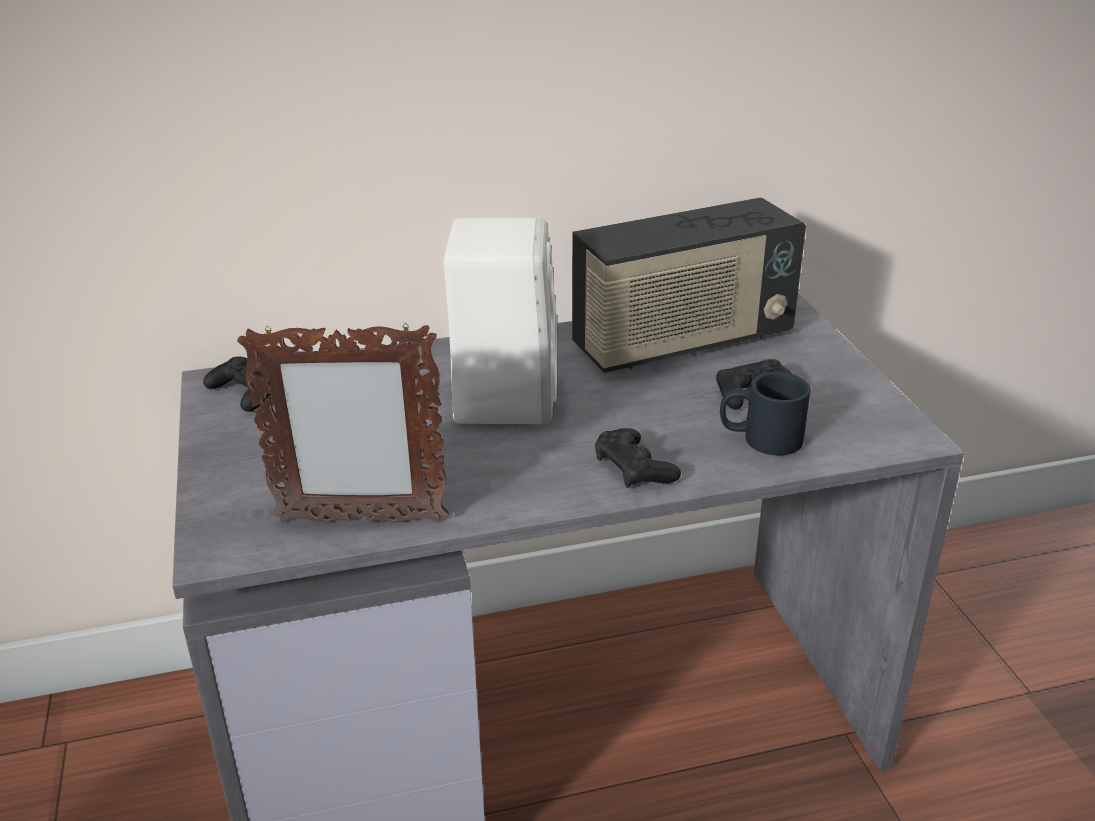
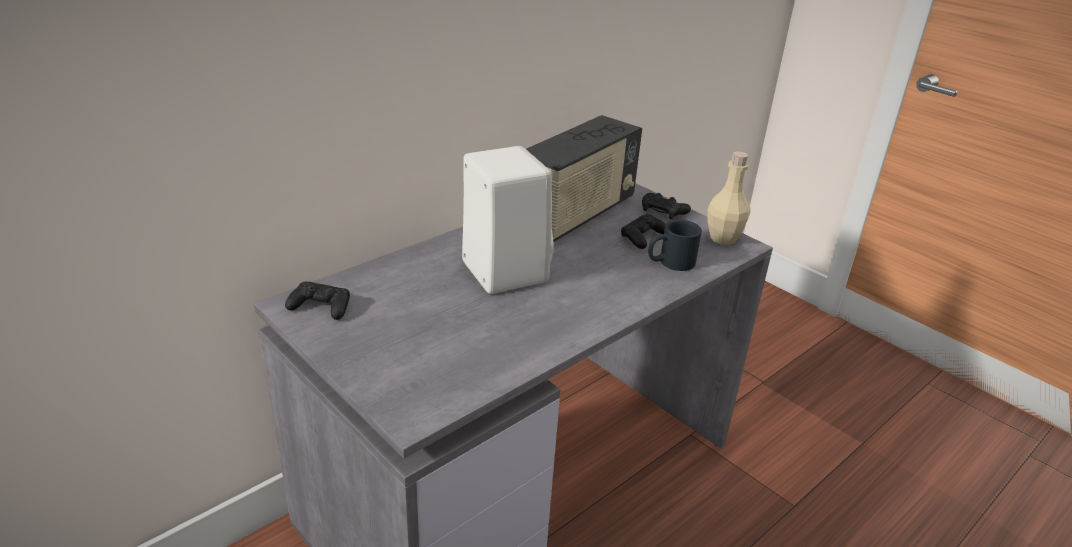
camera: 30 degrees left, 0 degrees up
(360, 520) = (488, 371): picture frame -> none
(634, 468) = (619, 296): black game controller -> black game controller (663, 211)
(886, 421) = (723, 238): none -> beige bottle

